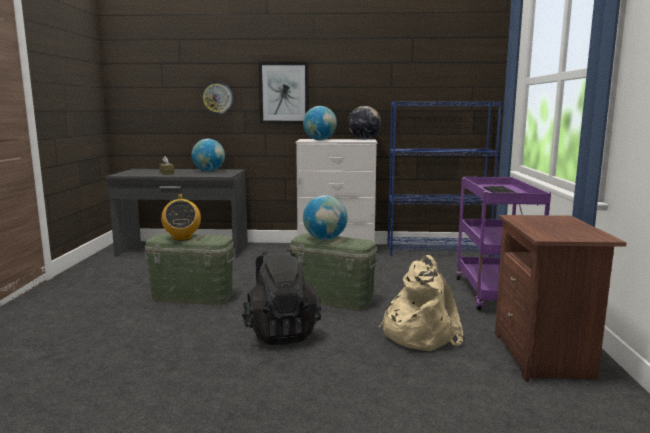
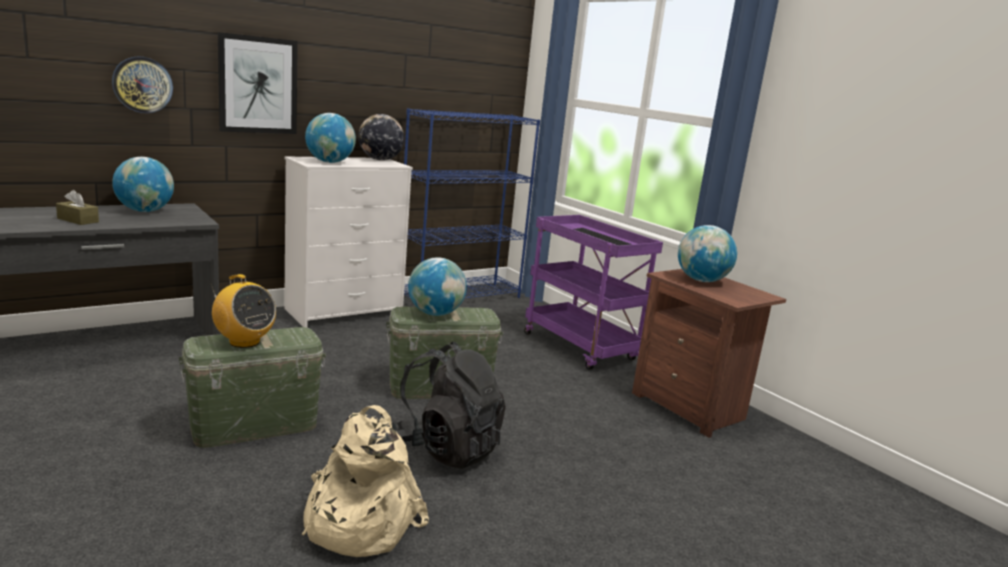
camera: 40 degrees left, 5 degrees up
(418, 334) = (577, 412): beige backpack -> beige backpack (358, 521)
(548, 223) = (701, 280): none -> globe

